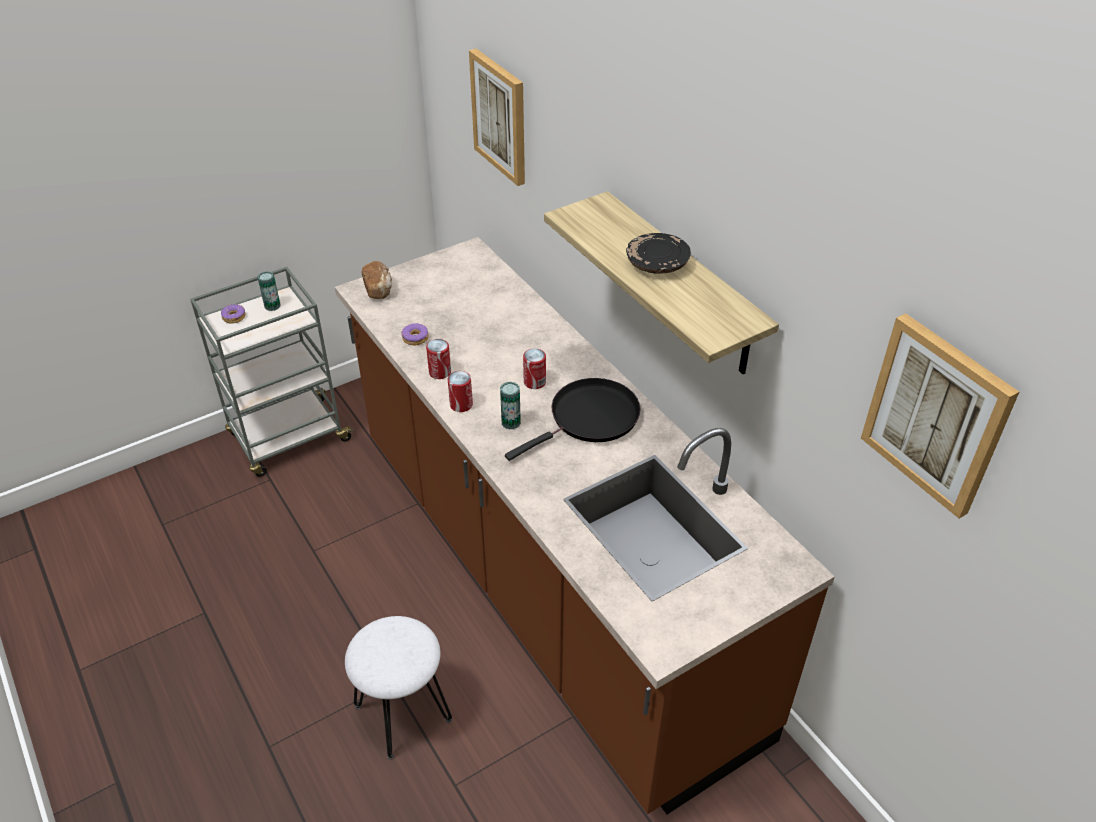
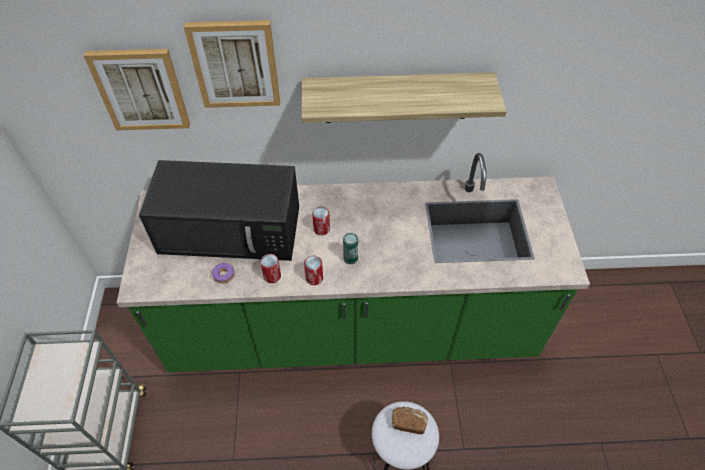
camera: 60 degrees left, 10 degrees up
(234, 317) = (36, 401): donut -> none
(272, 306) = (49, 366): can -> none
(379, 289) = (146, 274): bread -> bread (408, 422)
(479, 317) = (232, 229): none -> black microwave
(548, 581) = (352, 329): brown counter -> green counter
(590, 418) = (375, 217): black frying pan -> none
(657, 263) = (402, 92): black plate -> none
(937, 414) = (626, 52): picture -> picture (235, 64)

